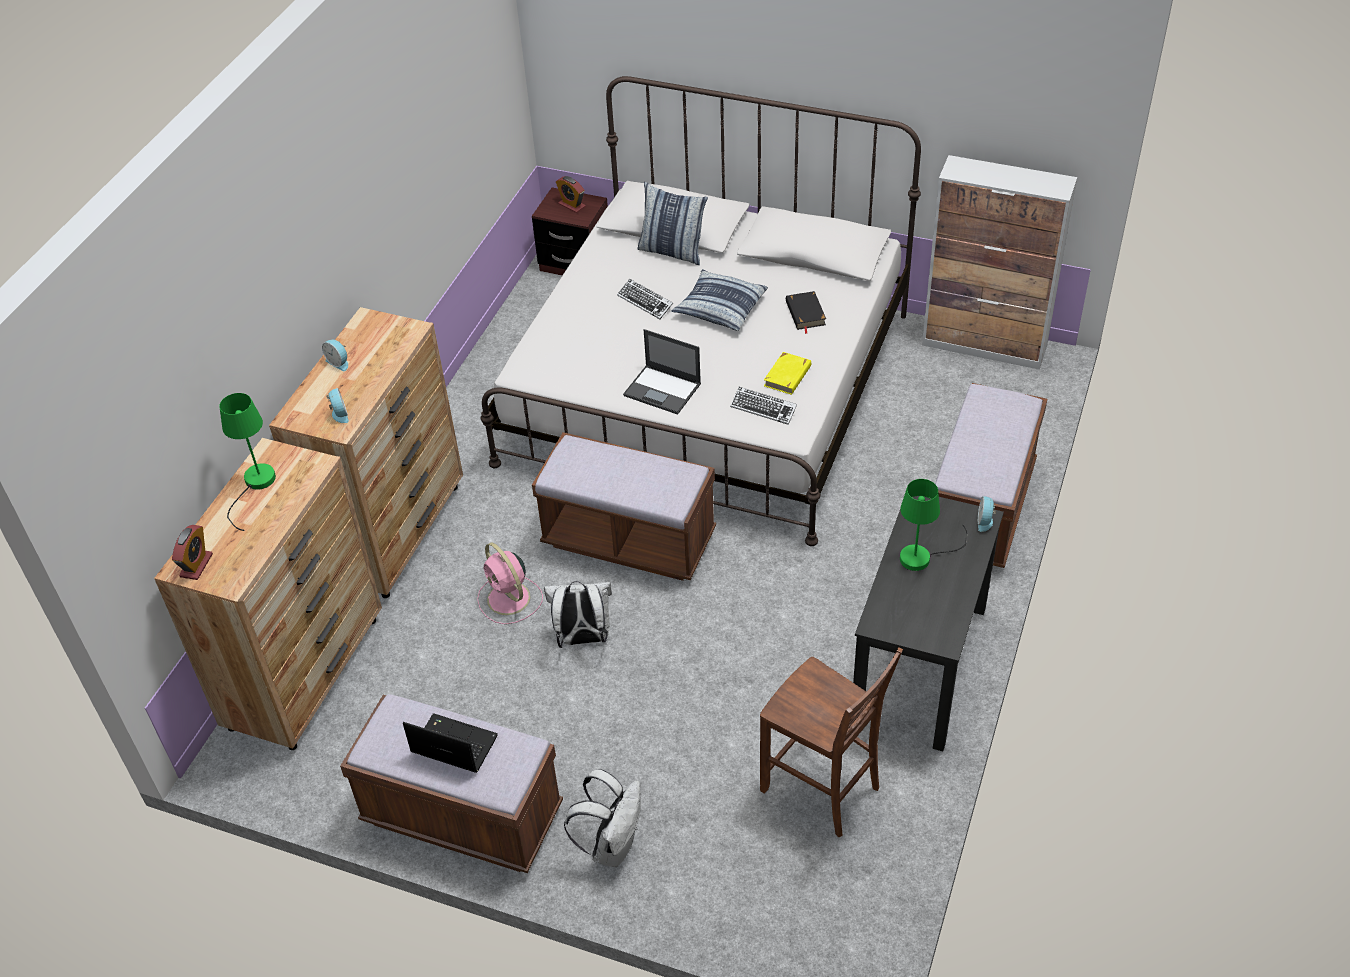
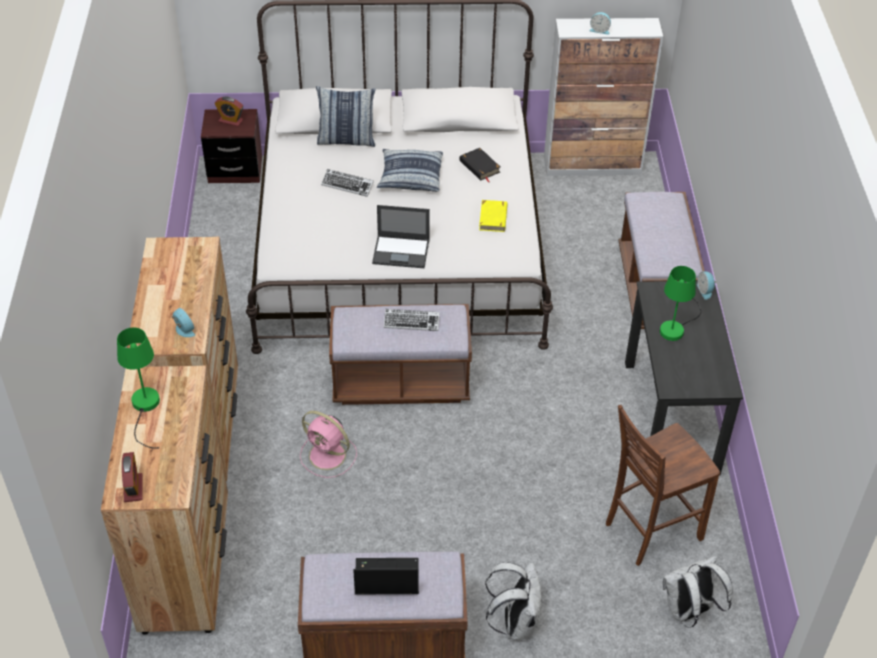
camera: 25 degrees left, 0 degrees up
(339, 362) = (156, 288): alarm clock -> alarm clock (599, 30)
(583, 638) = (405, 470): white backpack -> white backpack (689, 611)
(763, 408) = (488, 247): keyboard -> keyboard (411, 322)
(822, 790) = (650, 530): brown chair -> brown chair turned 135 degrees clockwise

